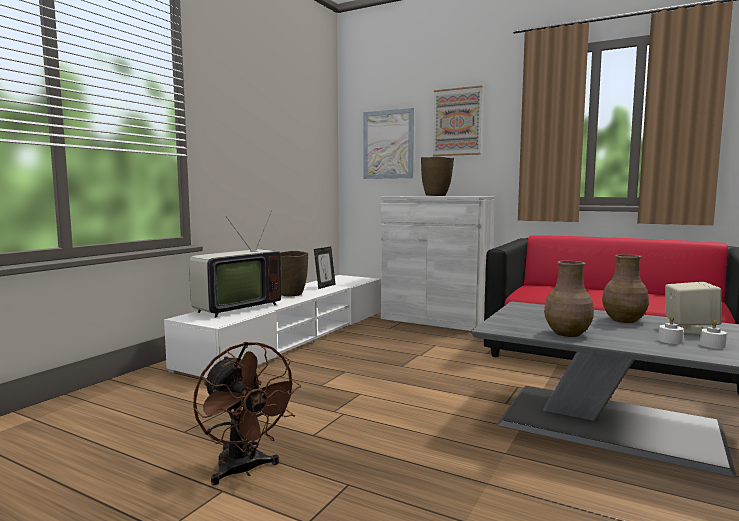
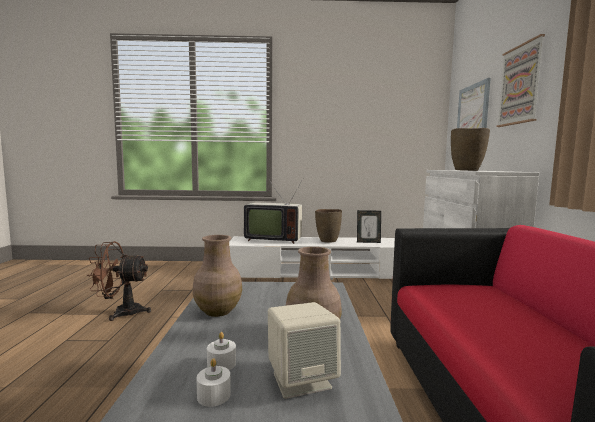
camera: 60 degrees right, 0 degrees up
(244, 470) = (121, 312): brown fan -> brown fan turned 60 degrees clockwise

